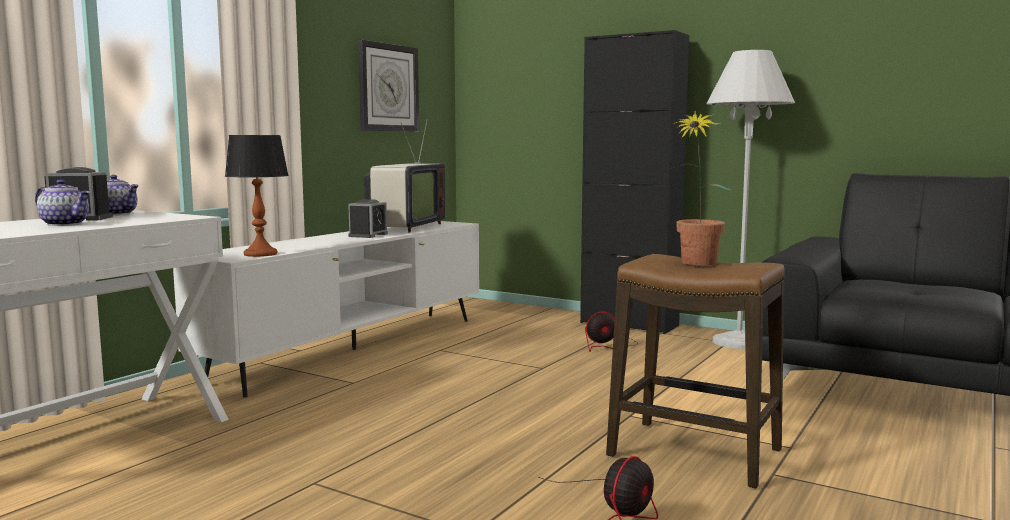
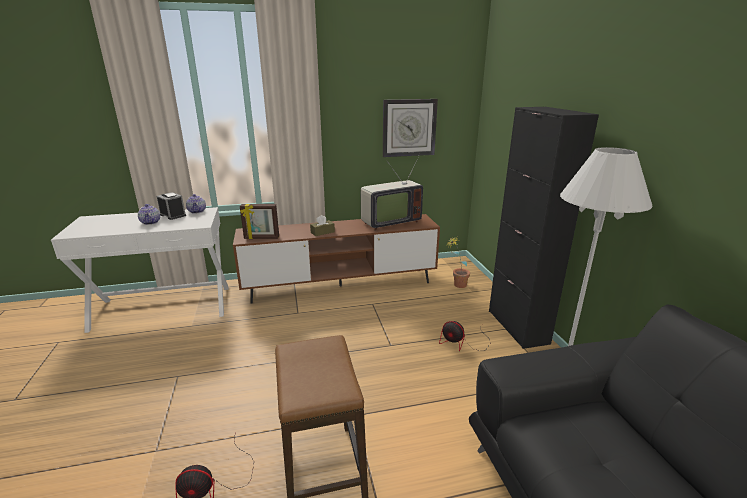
camera: 45 degrees right, 15 degrees up
(260, 254) = (261, 238): table lamp -> picture frame
(342, 241) = (322, 232): none -> brown tissue box
(354, 349) = (340, 286): white tv stand -> brown tv stand
(368, 235) = (349, 228): alarm clock -> none
(695, 264) = (316, 366): potted plant -> potted plant (456, 285)

